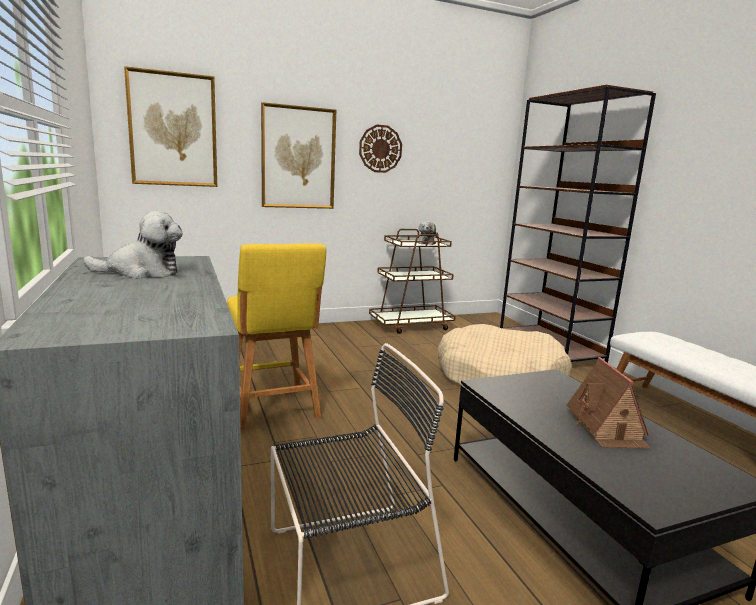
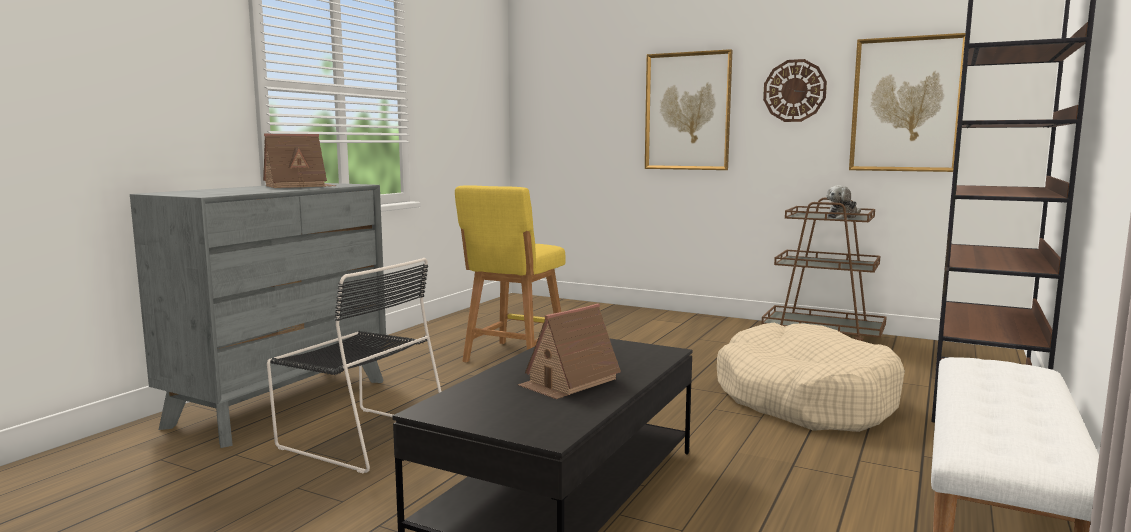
camera: 50 degrees right, 5 degrees down
(142, 272) = (299, 186): plush toy -> toy house
(173, 130) = (567, 94): picture -> picture (906, 104)

